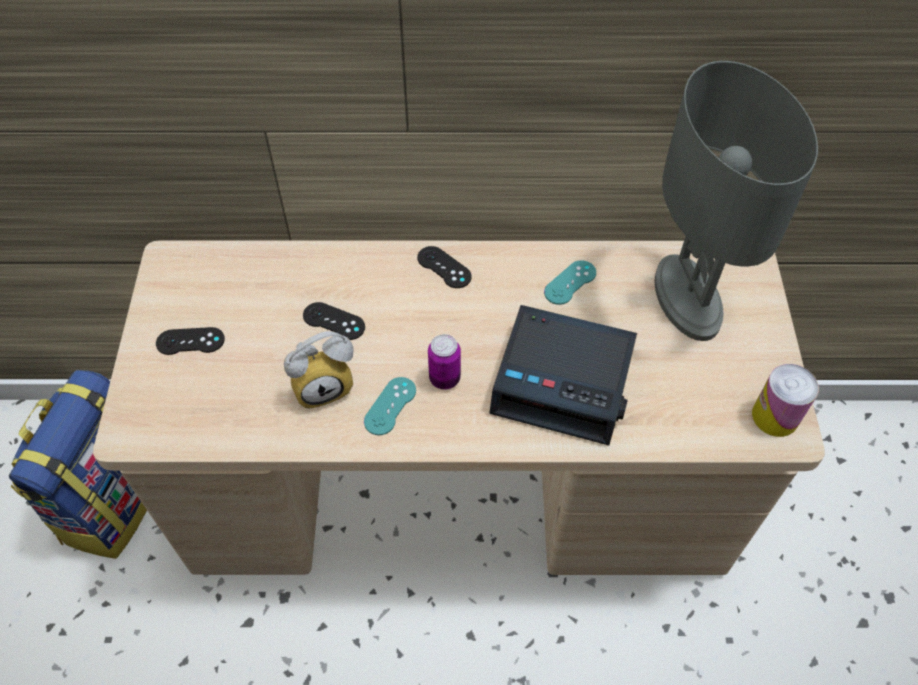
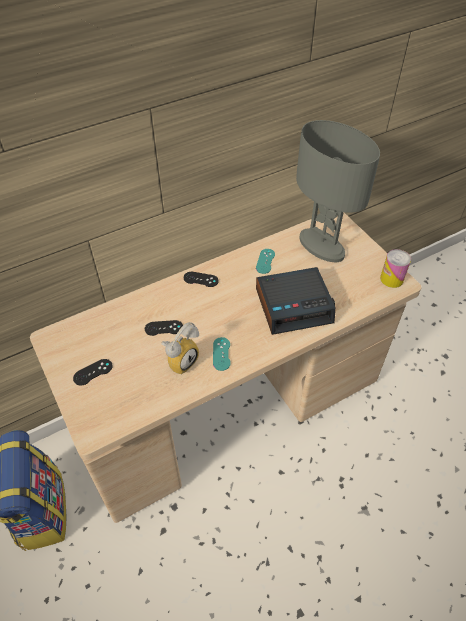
camera: 30 degrees left, 5 degrees down
(444, 378) = (238, 329): can -> none

